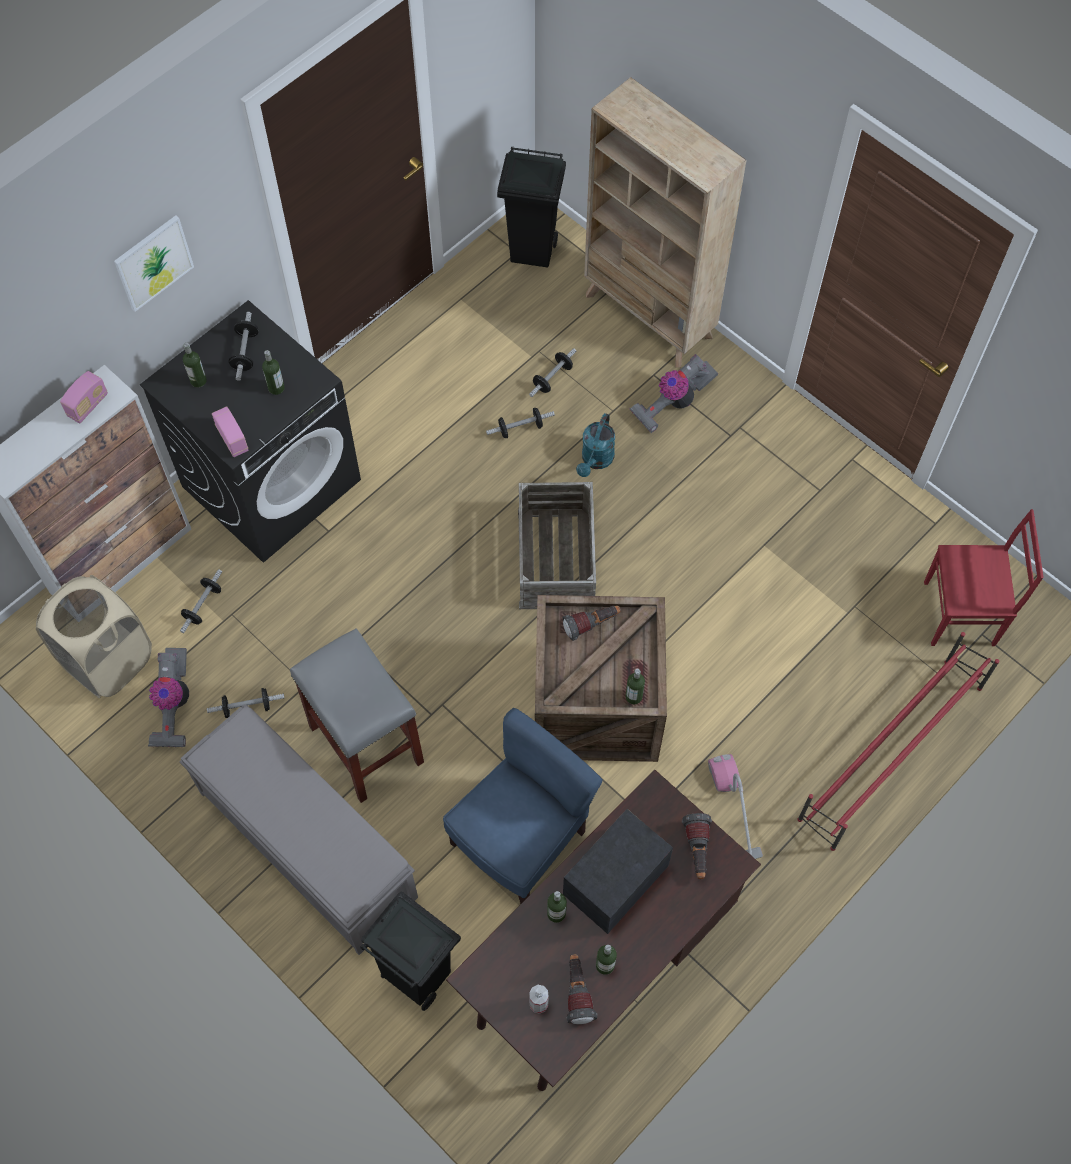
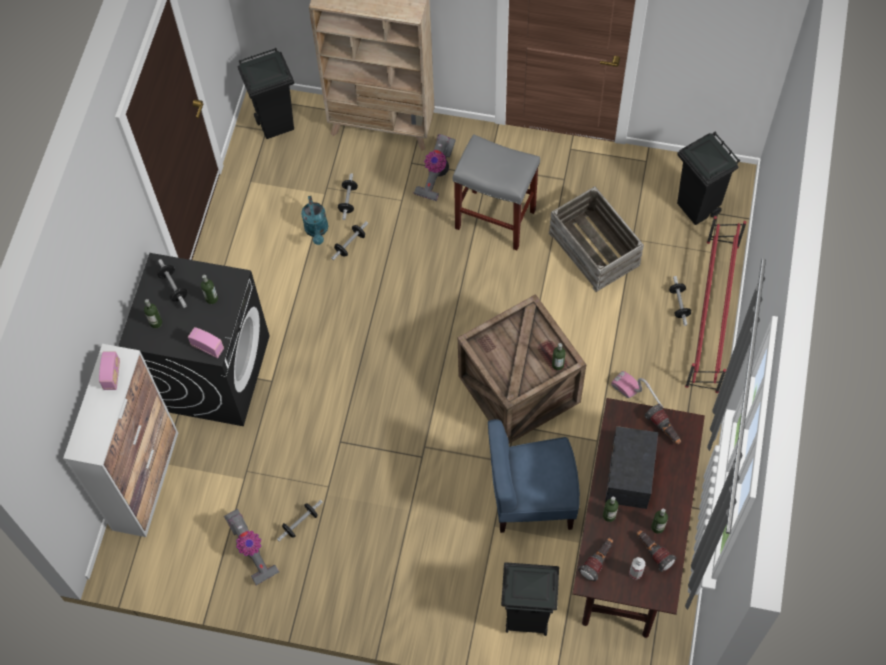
camera: 30 degrees left, 0 degrees up
(108, 660) = (185, 549): beige laundry basket -> none
(153, 262) = (104, 256): picture -> none
(203, 606) = (223, 477): dumbbell -> dumbbell (679, 304)
(306, 843) = (400, 583): grey bench -> none
(368, 745) = (395, 500): grey stool -> grey stool (496, 219)
(520, 840) = (531, 499): blue chair -> blue chair turned 105 degrees counterclockwise
(557, 558) = (432, 314): crate -> crate (595, 248)
(592, 625) = (502, 336): flashlight -> flashlight (597, 561)
(595, 460) = (413, 238): turquoise watering can -> turquoise watering can (317, 231)
(961, 614) = (697, 208): red chair -> black trash can

